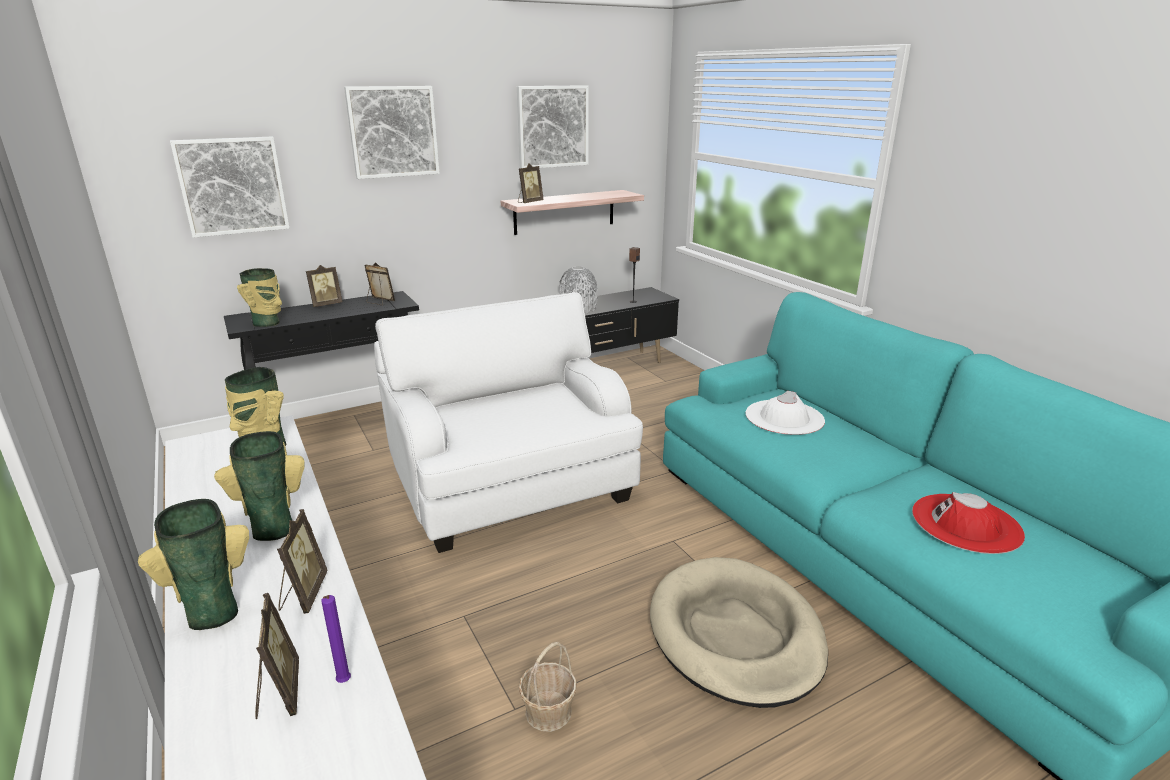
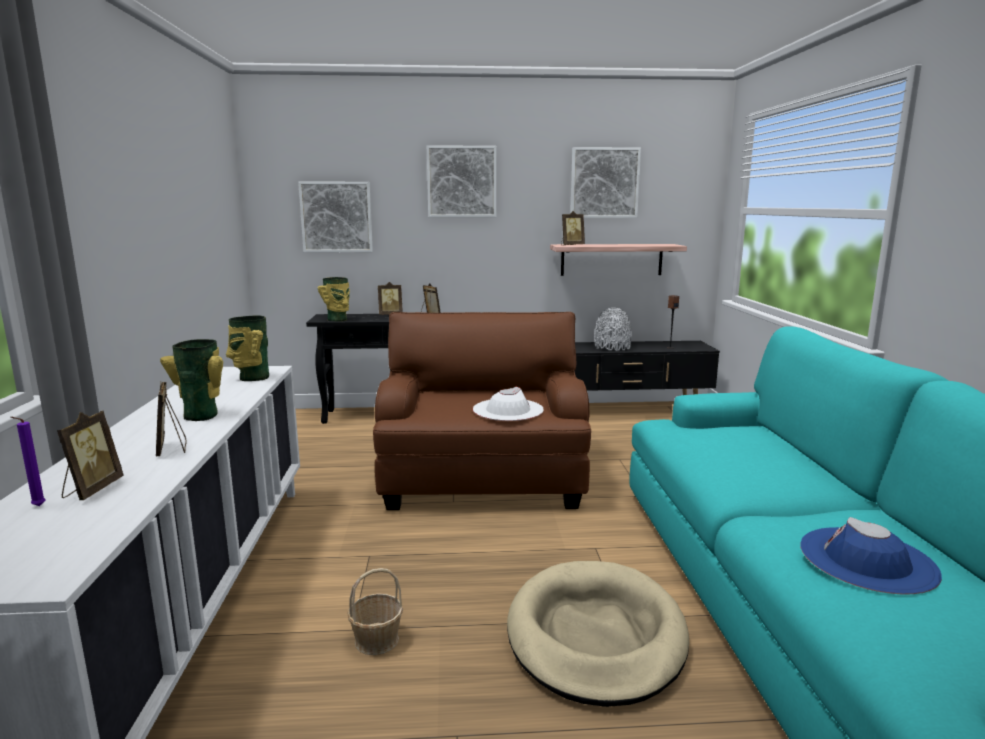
camera: 25 degrees right, 10 degrees down
(213, 609) = (115, 444): vase -> none
(303, 594) = (172, 449): picture frame -> picture frame turned 135 degrees clockwise
(343, 683) = (132, 495): purple candle -> purple candle (37, 507)
(510, 484) = (483, 476): white armchair -> brown armchair
(784, 417) = (736, 443): white hat -> white hat (508, 410)
(966, 523) = (867, 560): red hat -> blue hat

